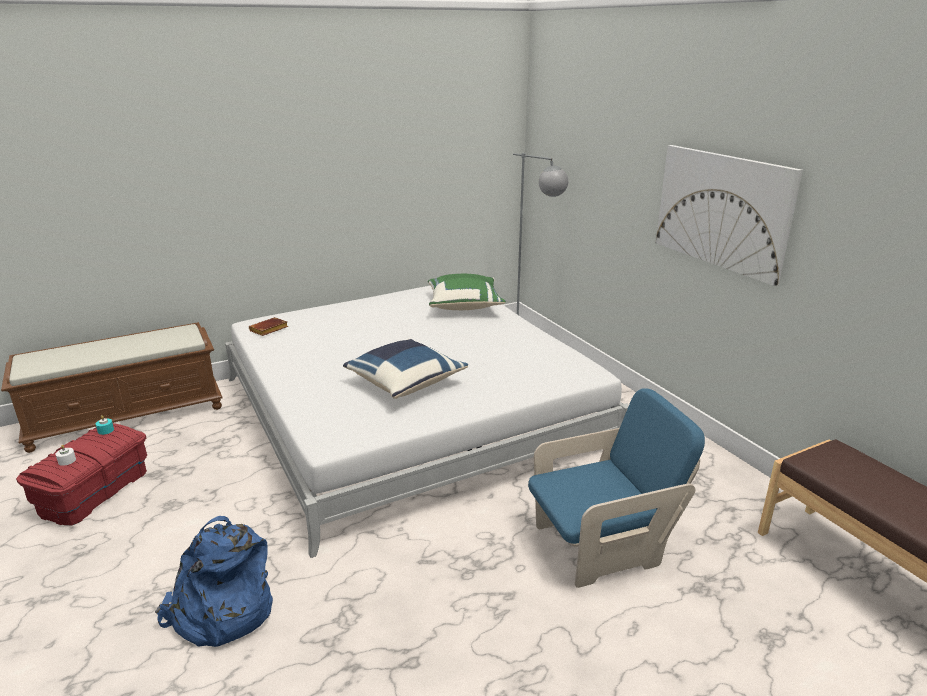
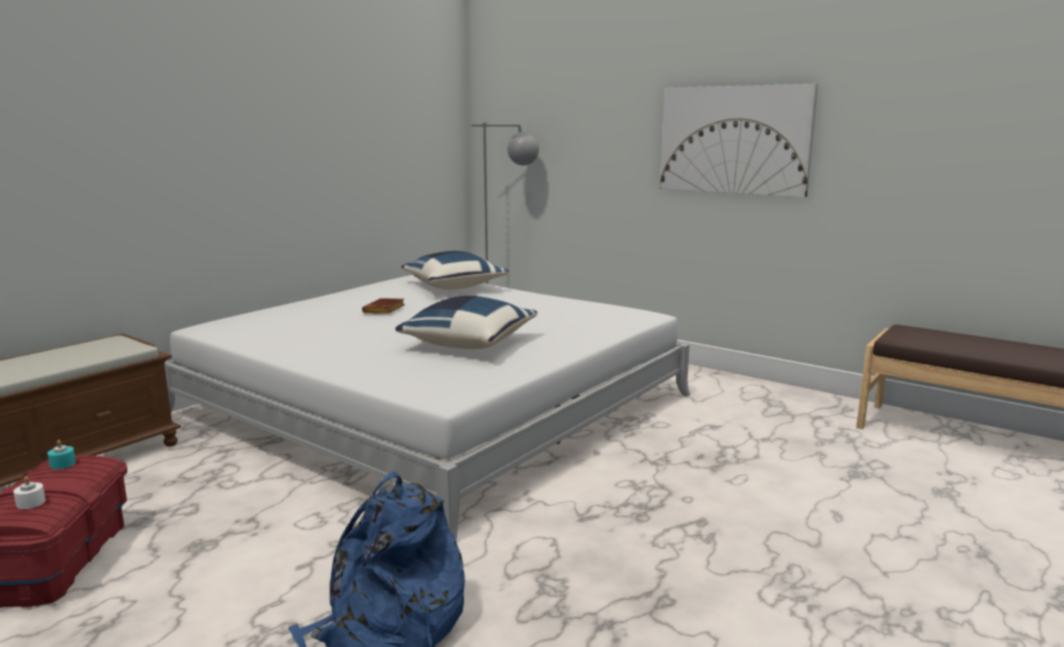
camera: 25 degrees left, 10 degrees down
(268, 330) = (235, 329): brown book -> brown book (384, 310)
(464, 305) = (453, 287): green pillow -> blue pillow
(602, 544) = (742, 464): blue armchair -> none

